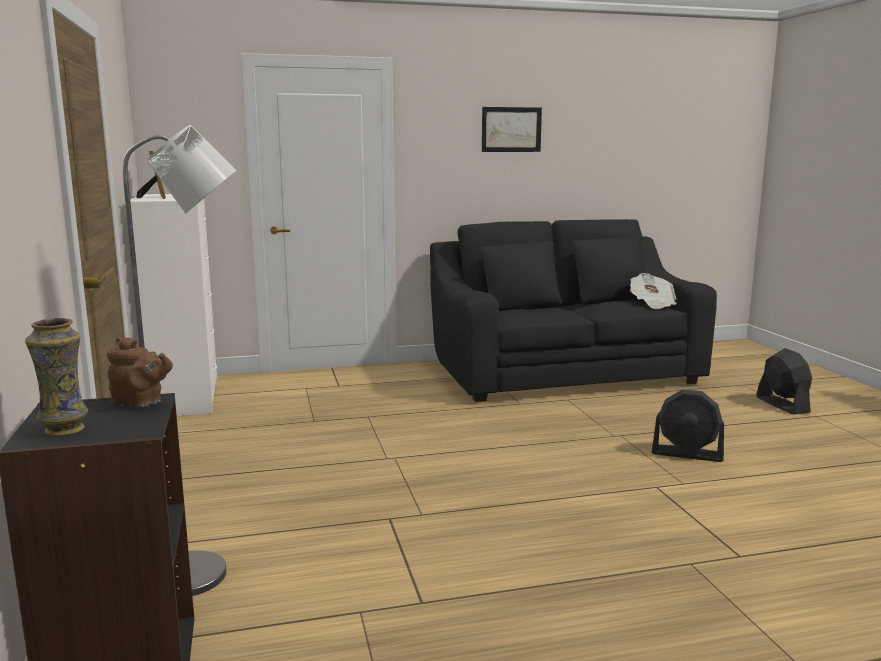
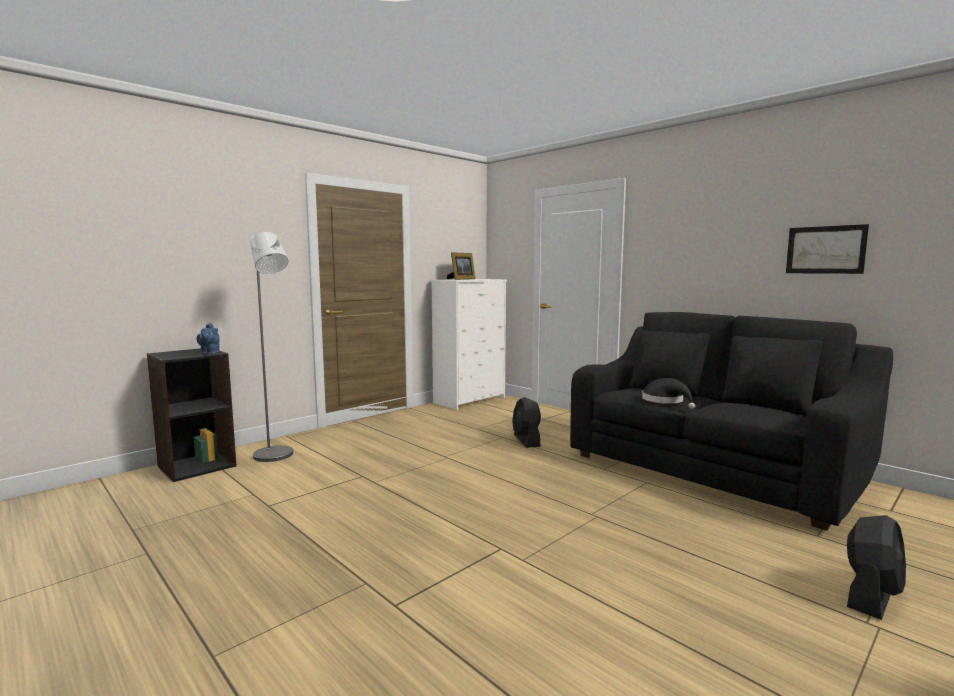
camera: 60 degrees right, 5 degrees down
(64, 430) = (173, 353): vase -> none
(141, 403) = (210, 353): brown teapot -> blue teapot
(511, 129) = (725, 227): picture -> picture (825, 250)
(562, 314) = (665, 401): none -> black hat
(652, 304) = (780, 416): newspaper -> none
(687, 454) = (597, 552): black fan -> black fan (526, 440)

